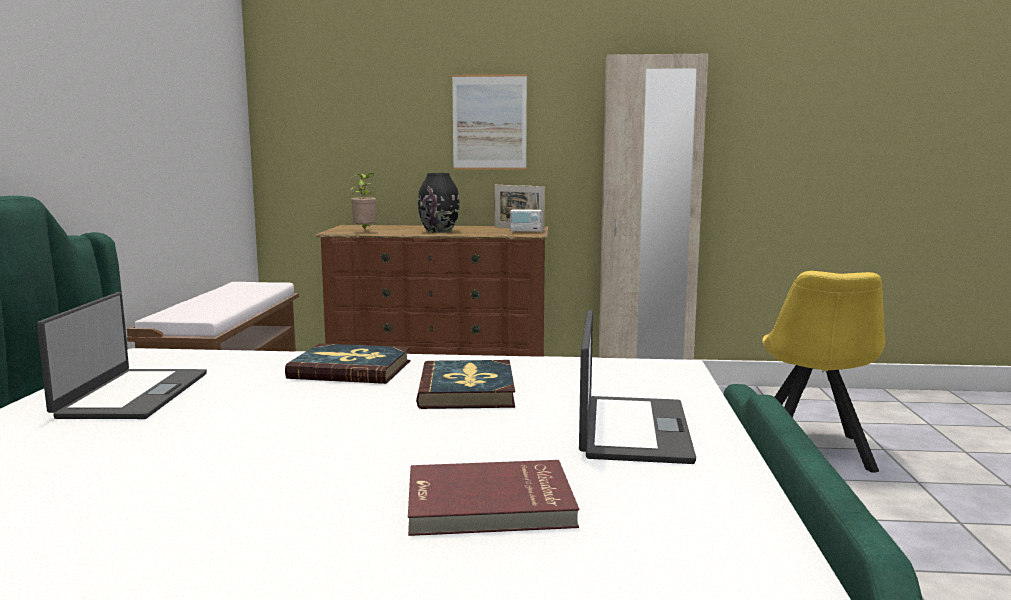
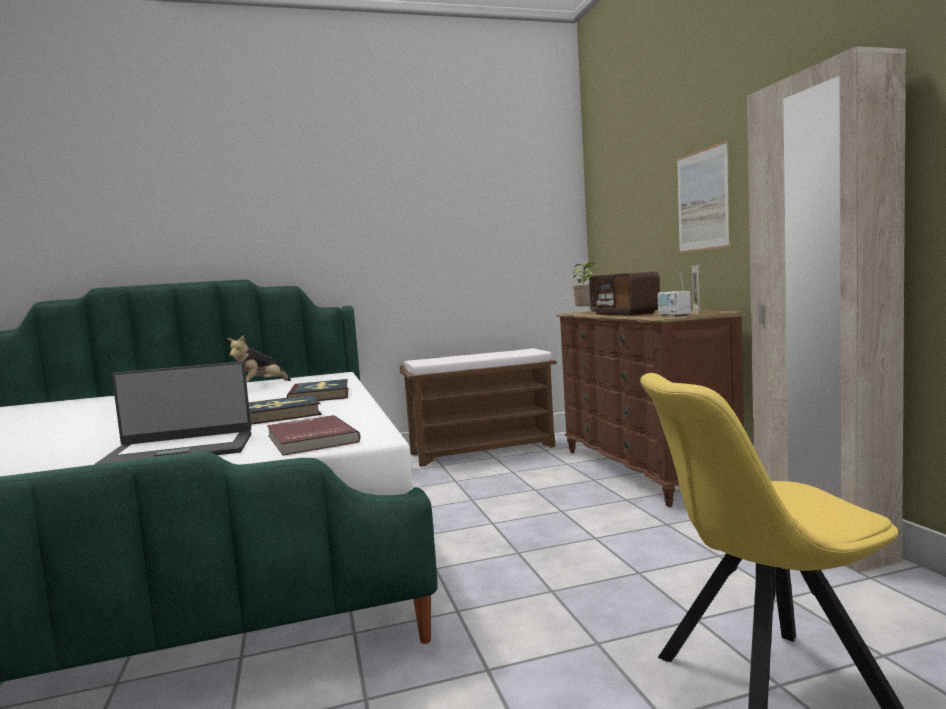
camera: 70 degrees right, 5 degrees down
(132, 395) = (260, 386): laptop -> plush toy
(439, 231) = (624, 313): black vase -> radio
(489, 505) = (60, 446): red book -> red book (310, 439)

